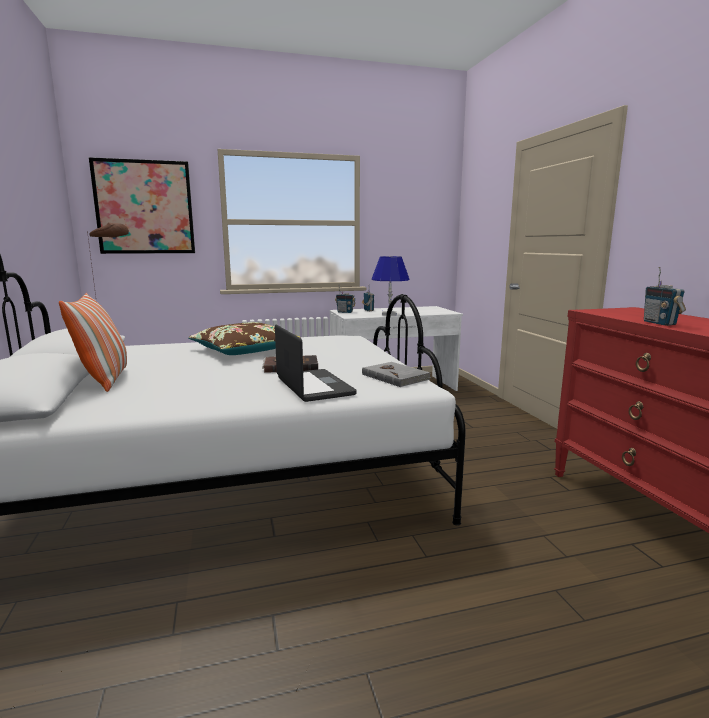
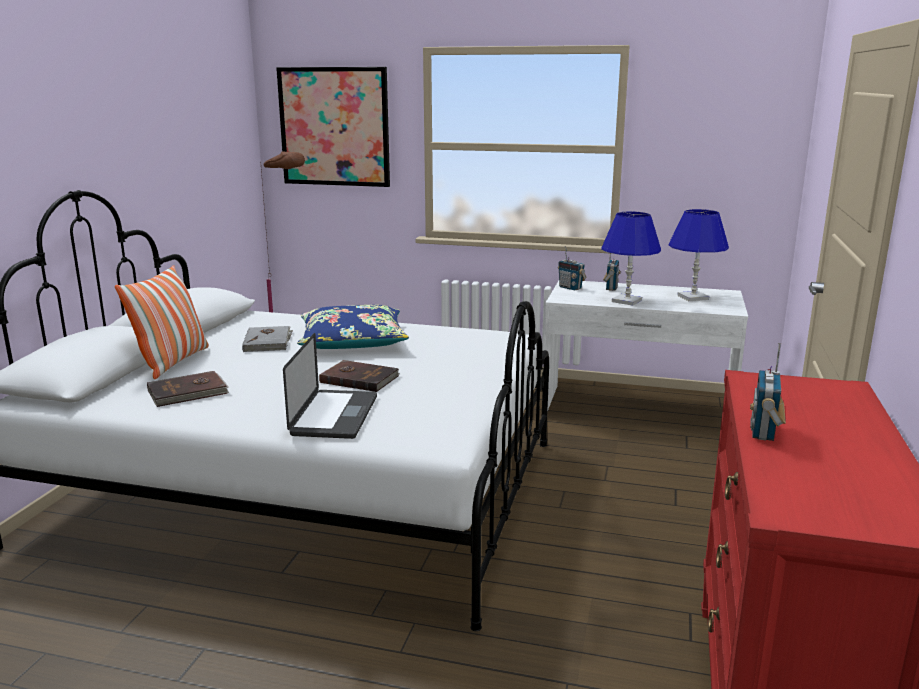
camera: 30 degrees right, 5 degrees up
(159, 394) = (188, 392): none -> brown book
(244, 350) = (352, 341): brown pillow -> blue pillow
(395, 376) = (444, 421): grey book -> grey book (268, 341)
(420, 310) = (693, 297): none -> blue table lamp

